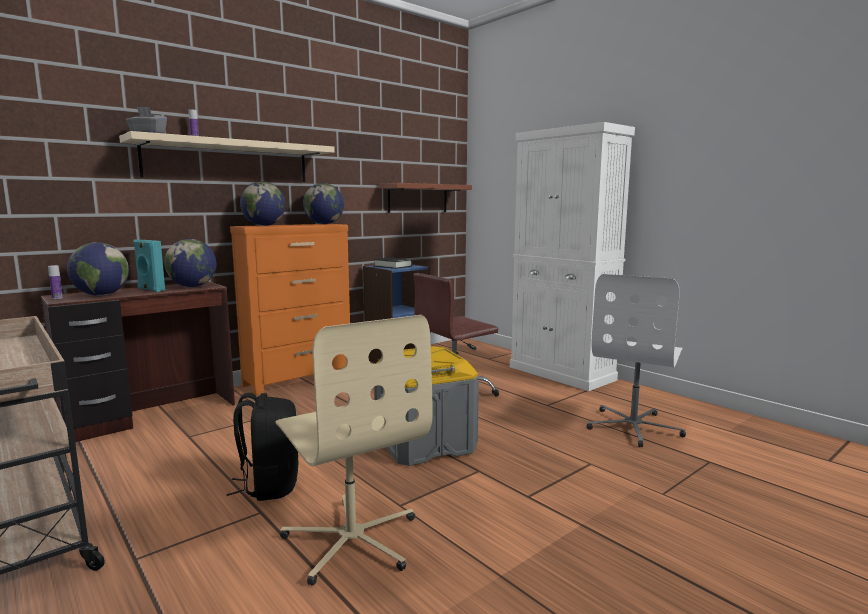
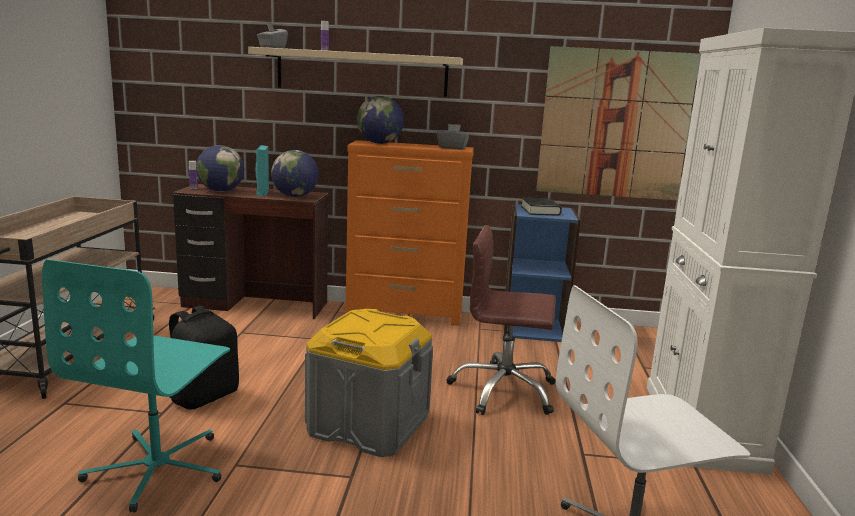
camera: 45 degrees right, 5 degrees up
(324, 224) = (452, 148): globe -> grey tissue box
(352, 539) = (158, 468): beige office chair -> turquoise office chair
(417, 198) = (614, 124): shelf -> picture

